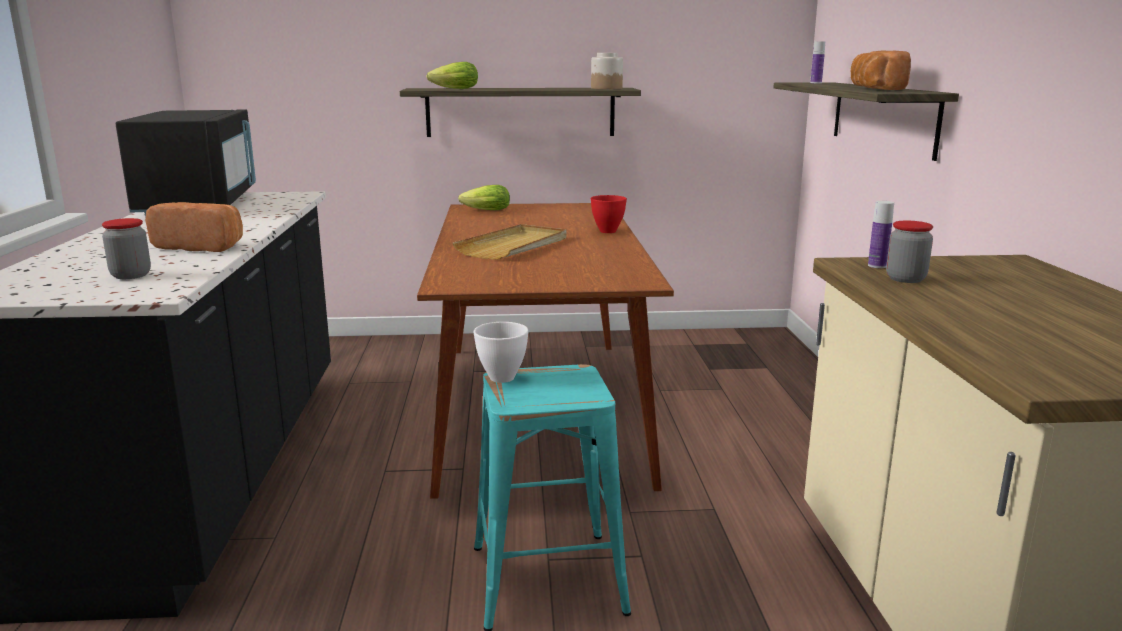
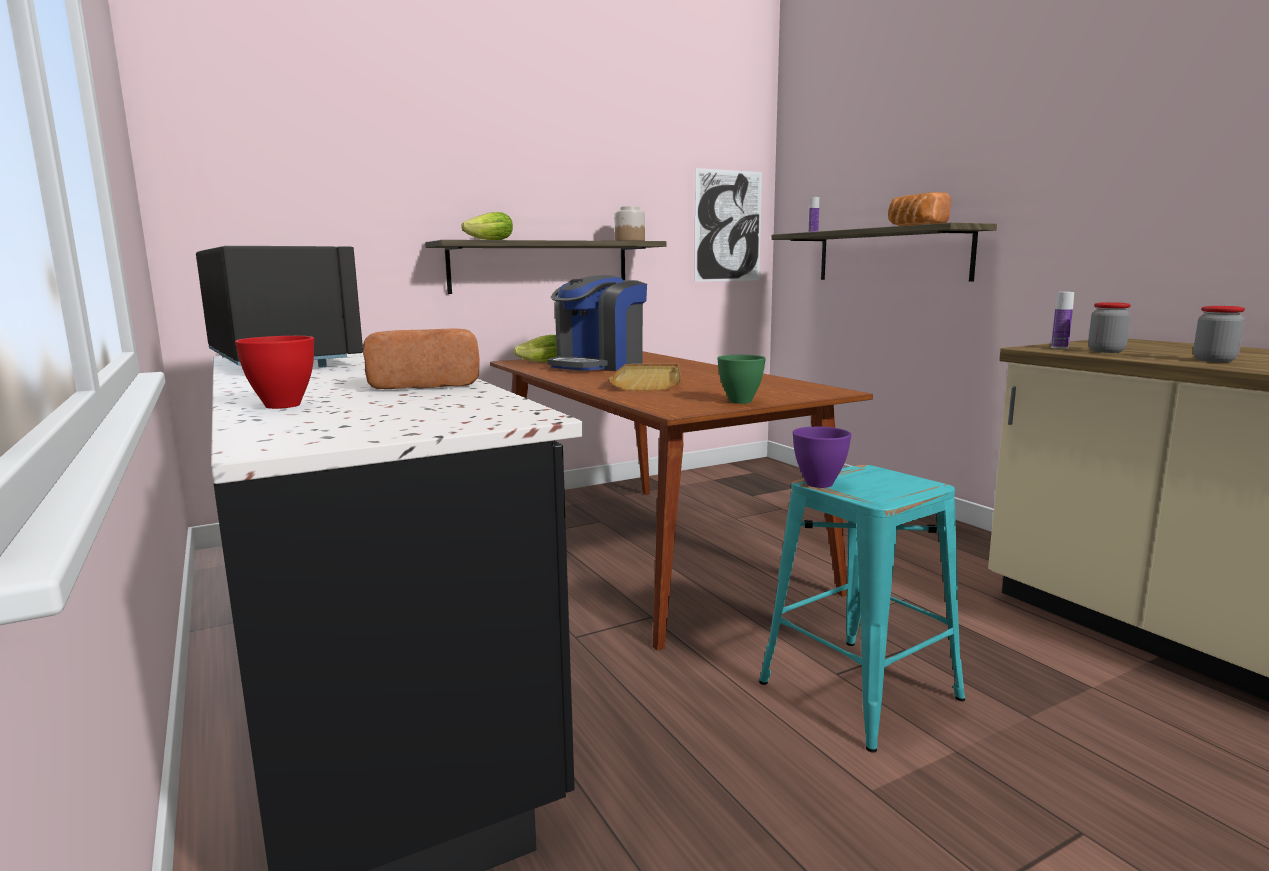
camera: 25 degrees left, 5 degrees down
(131, 275) = (431, 409): jar -> jar (1214, 360)
(501, 378) = (819, 484): white bowl -> purple bowl
(522, 220) = (599, 365): none -> coffee machine
(523, 283) = (739, 401): none -> green bowl
(607, 231) = (698, 366): red bowl -> red bowl (281, 406)
(747, 68) = (728, 226): none -> picture

